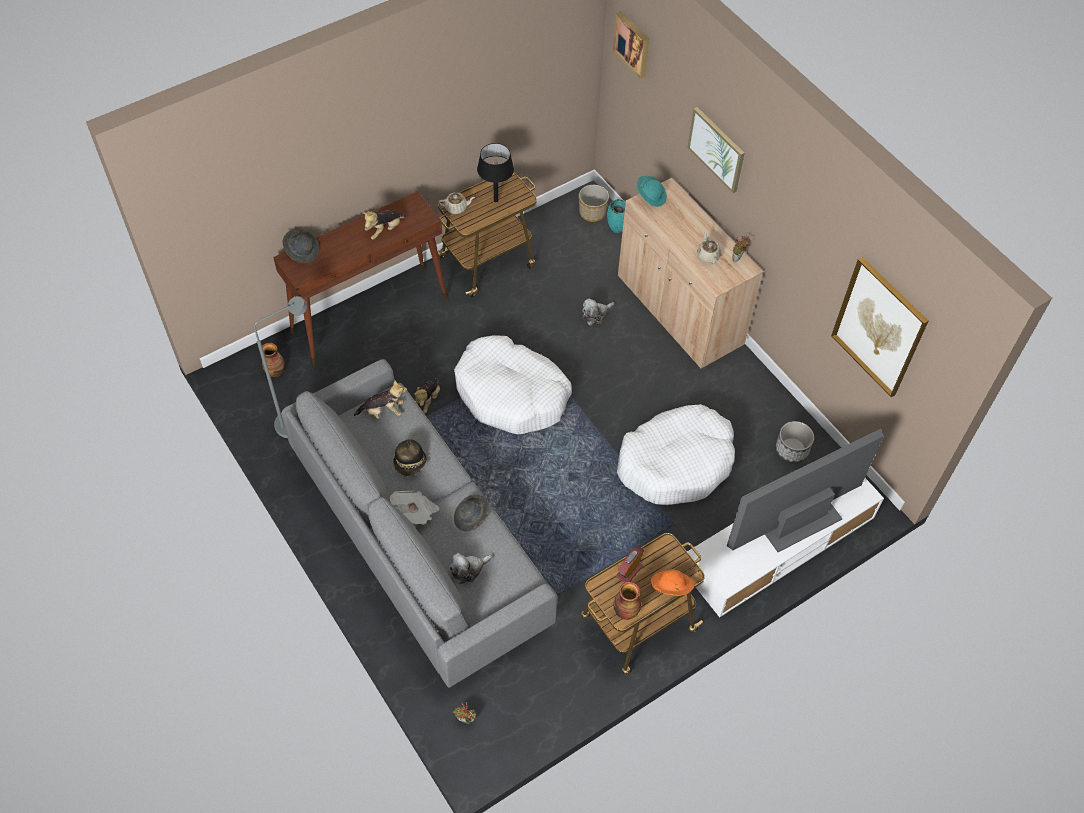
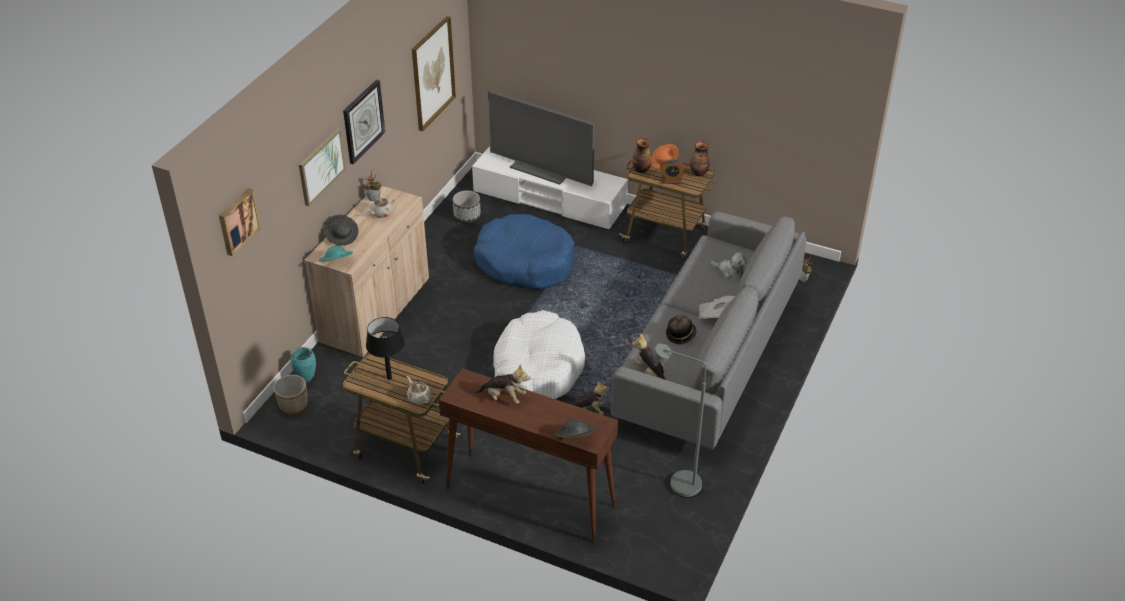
camera: 120 degrees left, 15 degrees down
(275, 371) = (643, 528): vase -> vase (641, 169)
(471, 518) = (691, 286): grey hat -> grey hat (342, 236)
(596, 315) = (416, 354): plush toy -> none
(676, 462) = (525, 262): white dog bed -> blue dog bed
(774, 201) = (363, 121): none -> wall clock

